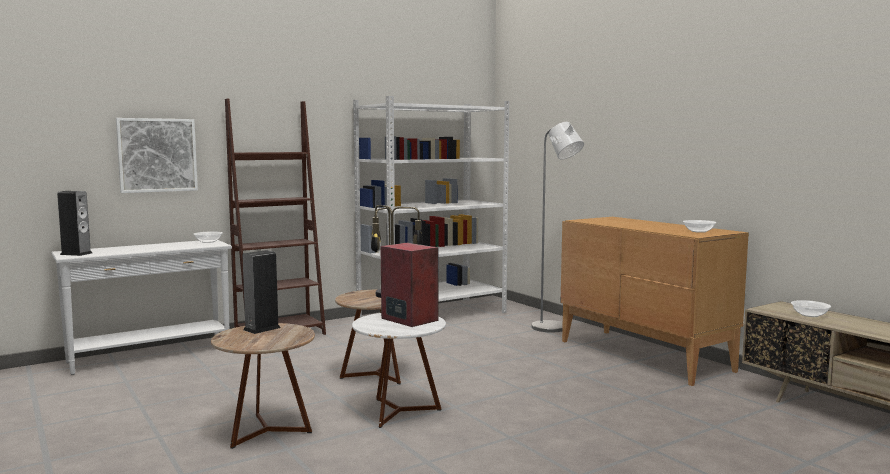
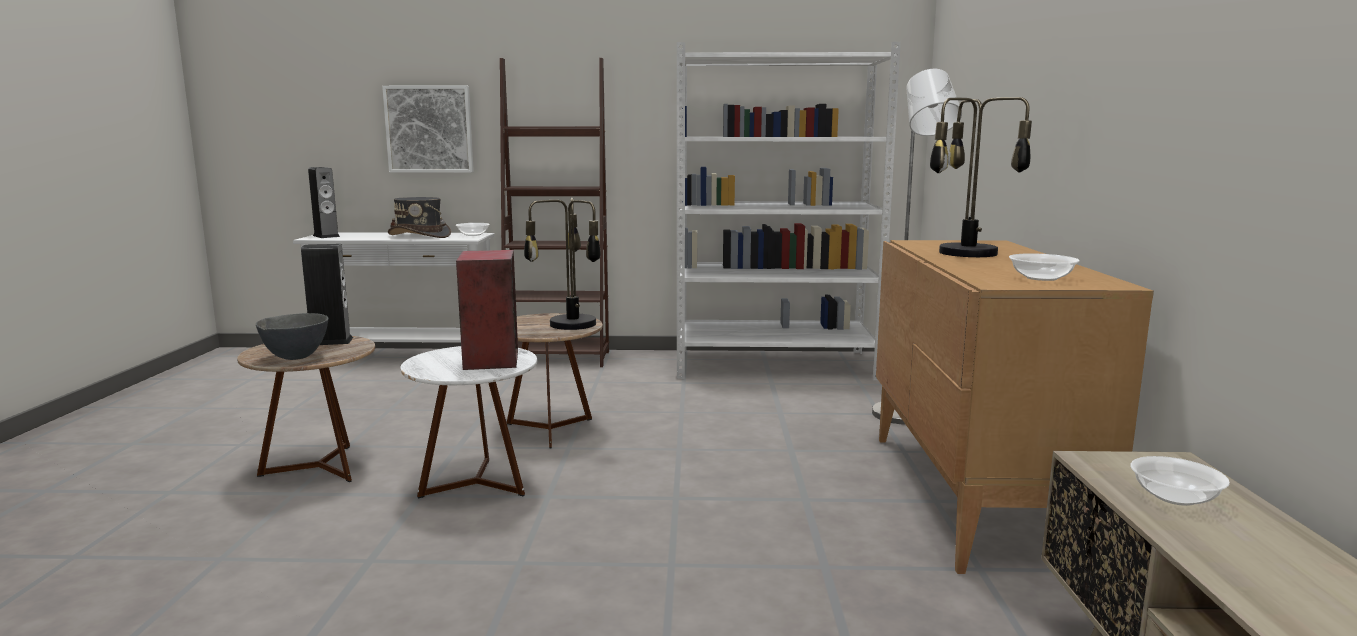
camera: 35 degrees right, 5 degrees up
(167, 246) = (420, 236): none -> grey hat
(275, 341) = (296, 358): none -> grey bowl
(626, 223) = (966, 253): none -> table lamp

